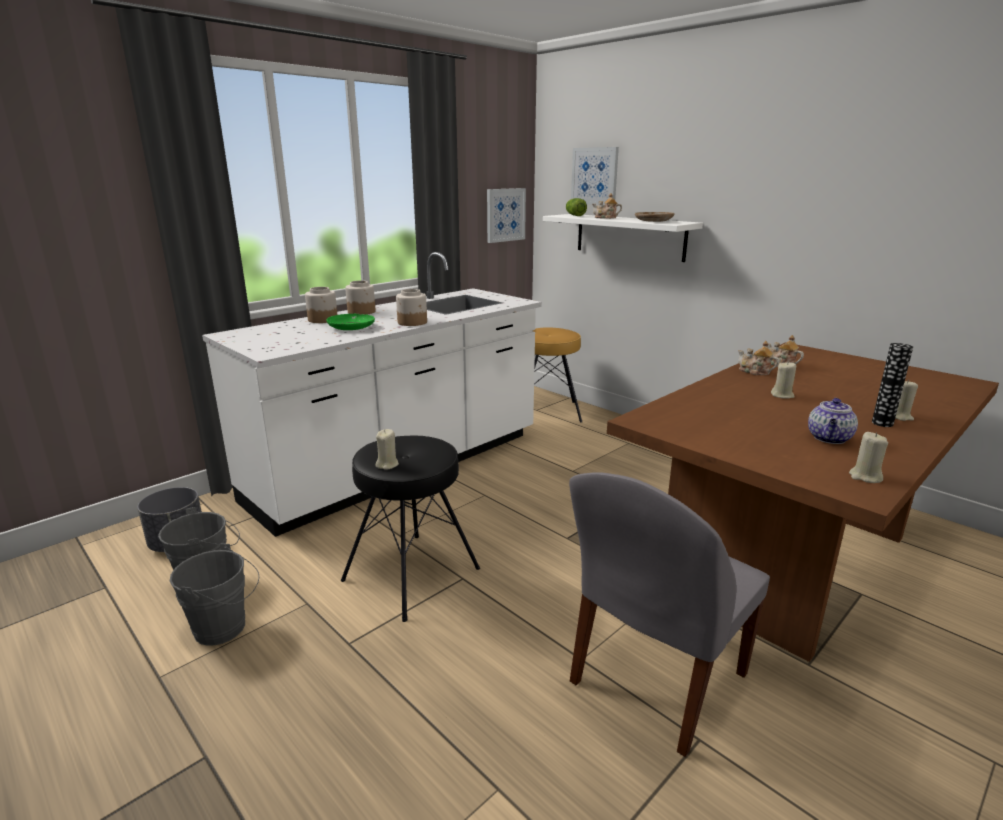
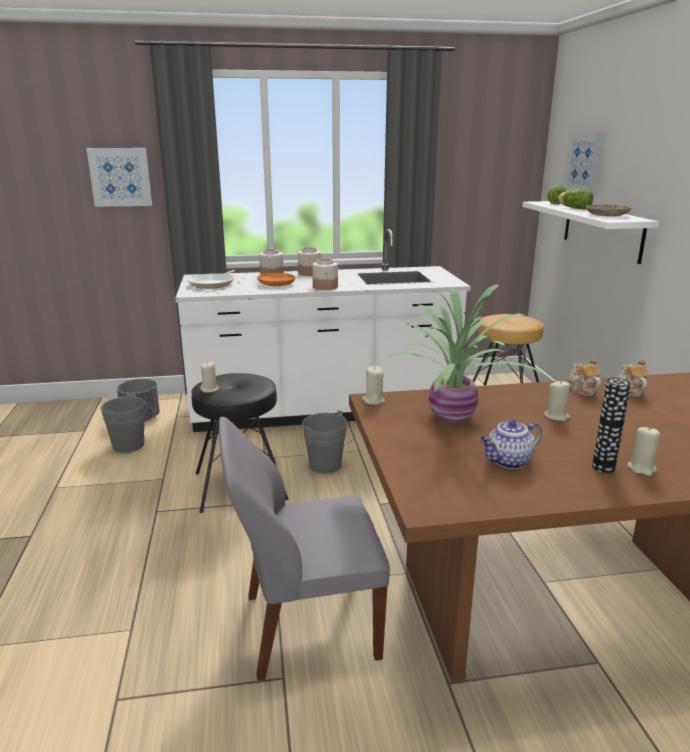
camera: 35 degrees right, 0 degrees up
(225, 629) = (109, 475): grey bucket -> grey bucket (328, 466)
(271, 338) = (213, 283): none -> frying pan
(351, 327) = (276, 284): green plate -> orange plate
(505, 215) = (500, 198): picture -> picture (120, 177)
(606, 218) = (573, 208): teapot -> lettuce
(725, 416) = (454, 417): none -> potted plant
(865, 477) = (462, 497): beige candle -> beige candle (373, 400)

